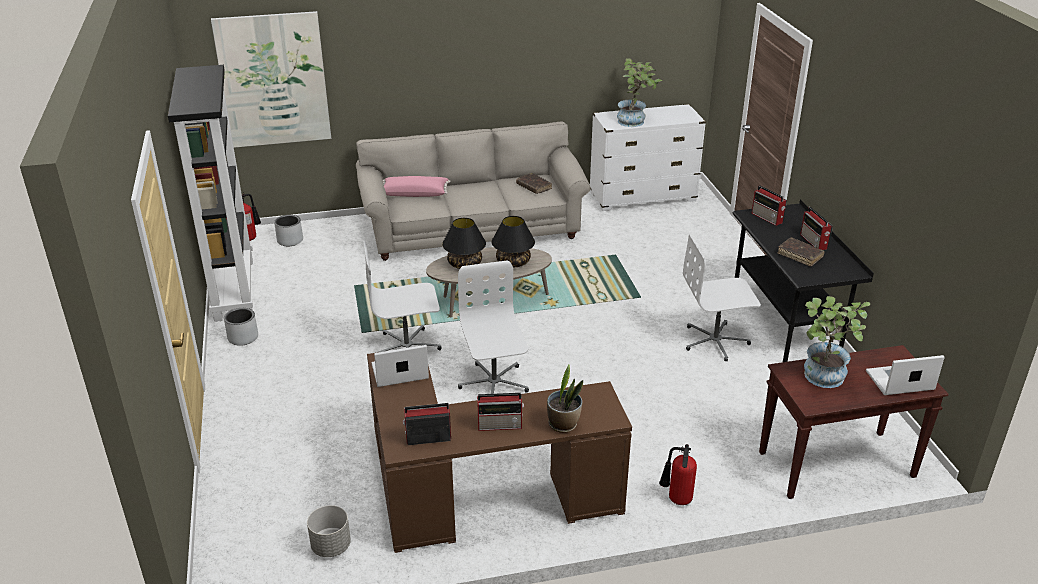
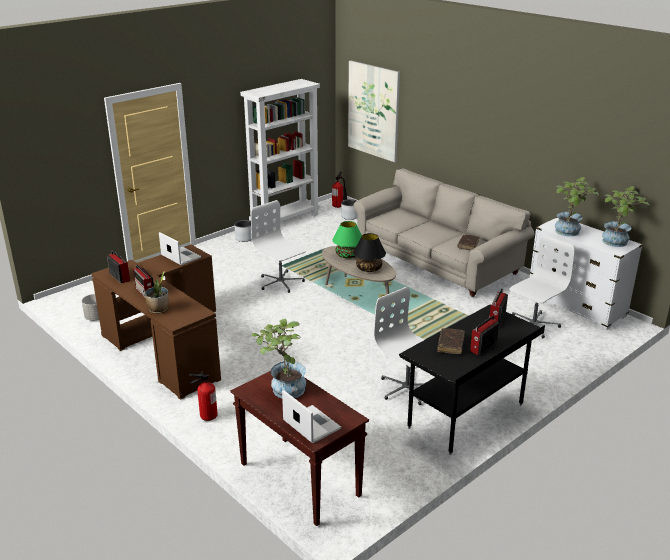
camera: 60 degrees right, 5 degrees down
(233, 289) = (285, 220): black bookcase -> white bookcase
(415, 193) = (404, 215): pink pillow -> none
(465, 264) = (348, 255): black table lamp -> green table lamp
(493, 383) = (271, 319): white office chair -> white office chair (533, 324)
(677, 112) = (617, 243): none -> potted plant

